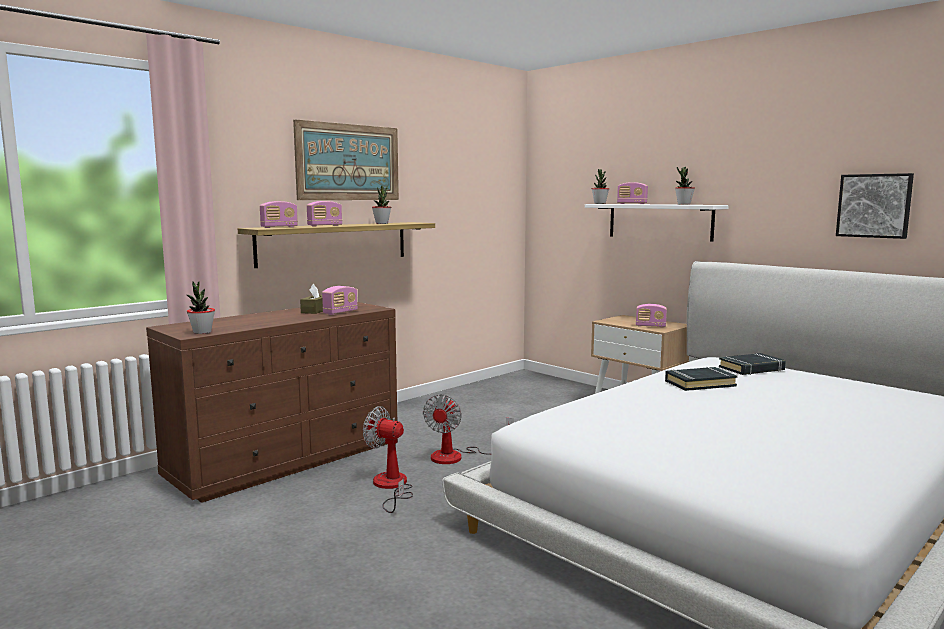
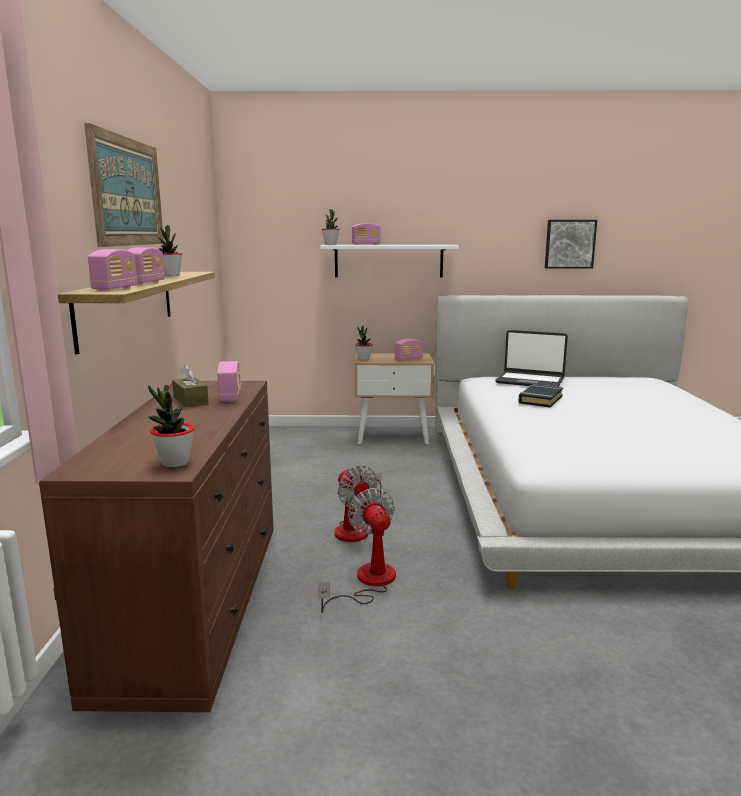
camera: 45 degrees left, 5 degrees up
(391, 487) = (368, 582): fan -> fan turned 90 degrees clockwise
(683, 204) = (418, 244): potted plant -> potted plant (363, 359)
(752, 369) = (530, 381): black book -> laptop

